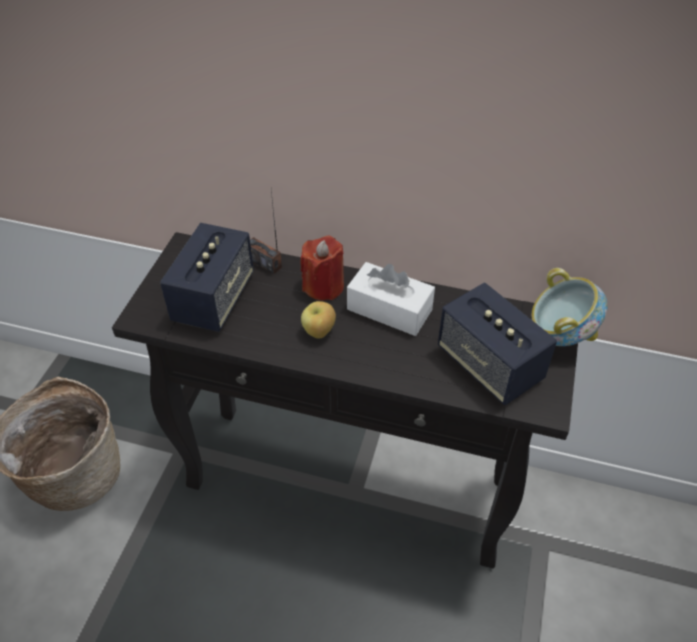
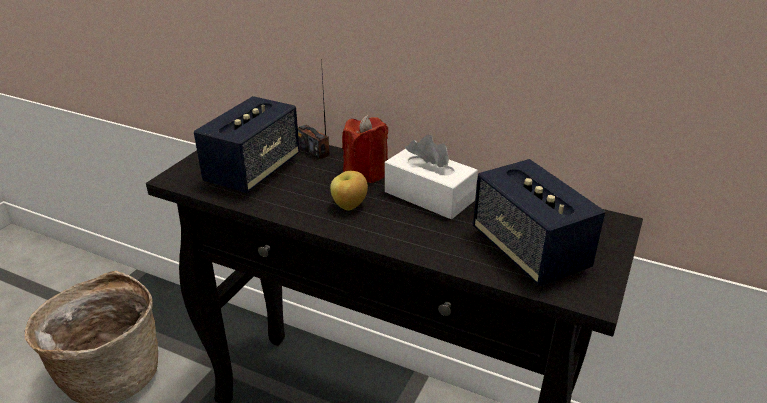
camera: 10 degrees right, 15 degrees down
(559, 335) = (615, 234): bowl -> none

